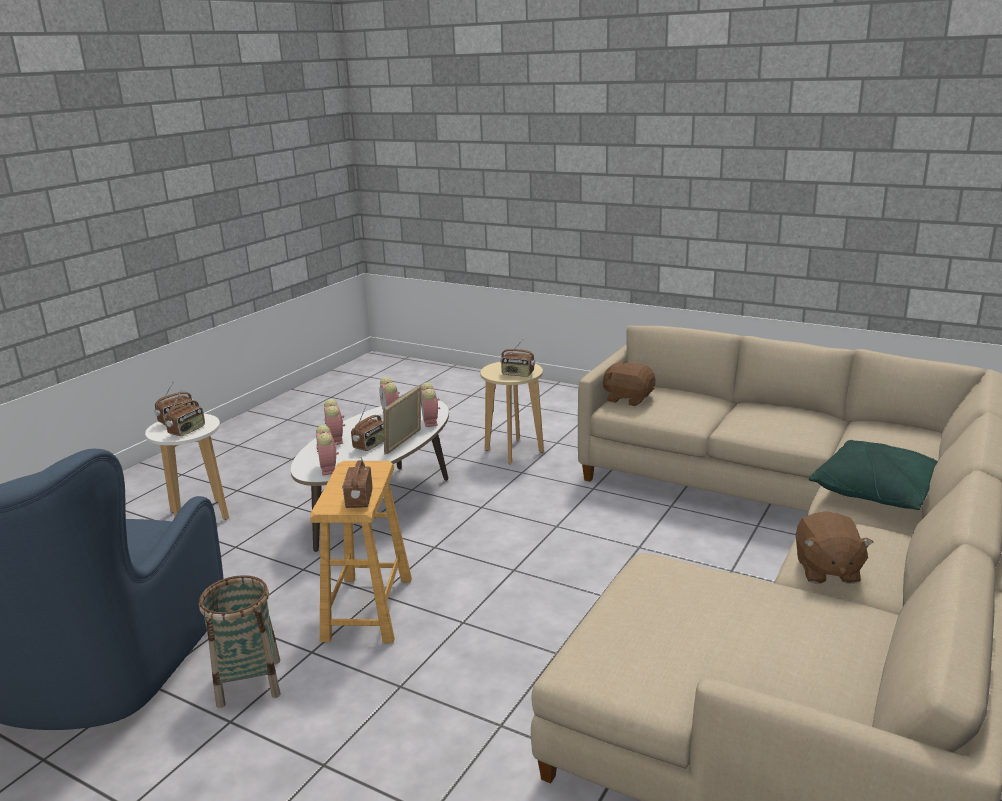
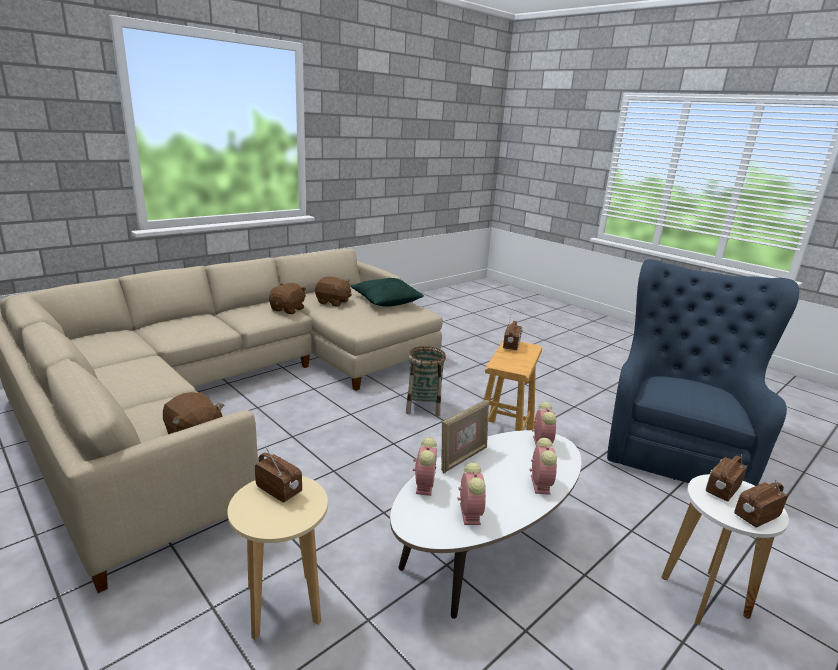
camera: 165 degrees left, 0 degrees up
(249, 682) = (571, 420): basket -> basket (423, 407)
(370, 445) = (499, 464): radio -> none
(780, 613) = (333, 302): none -> brown plush toy
(878, 492) = (194, 324): green pillow -> green pillow (385, 301)

